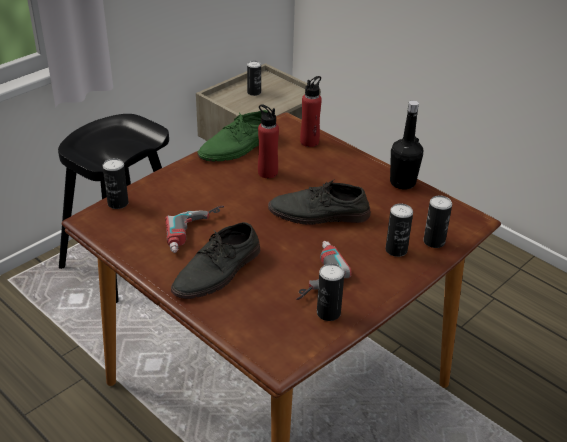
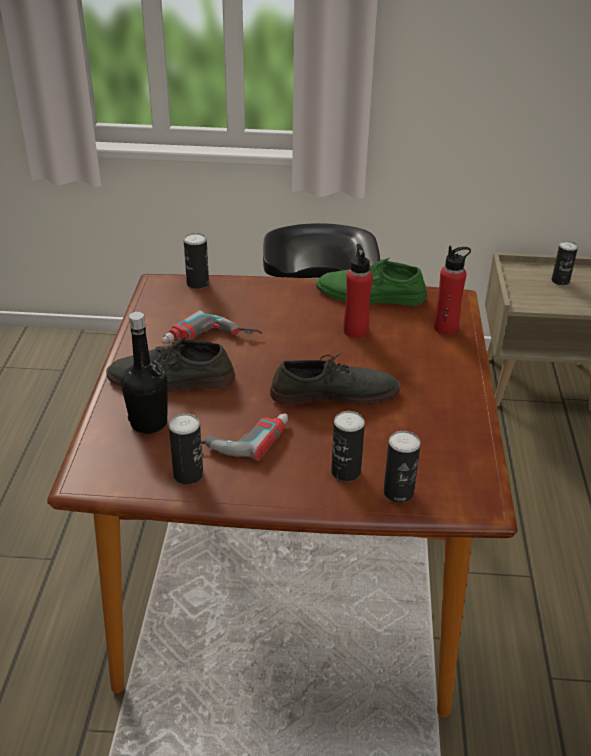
camera: 50 degrees right, 0 degrees up
(319, 214) = (334, 392): grey shoe -> grey shoe turned 120 degrees clockwise
(402, 183) = (472, 420): black bottle -> black bottle (149, 423)

